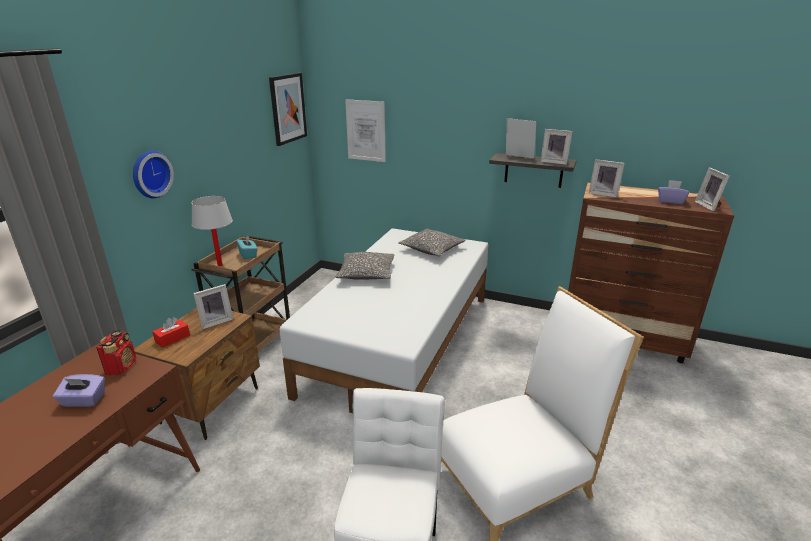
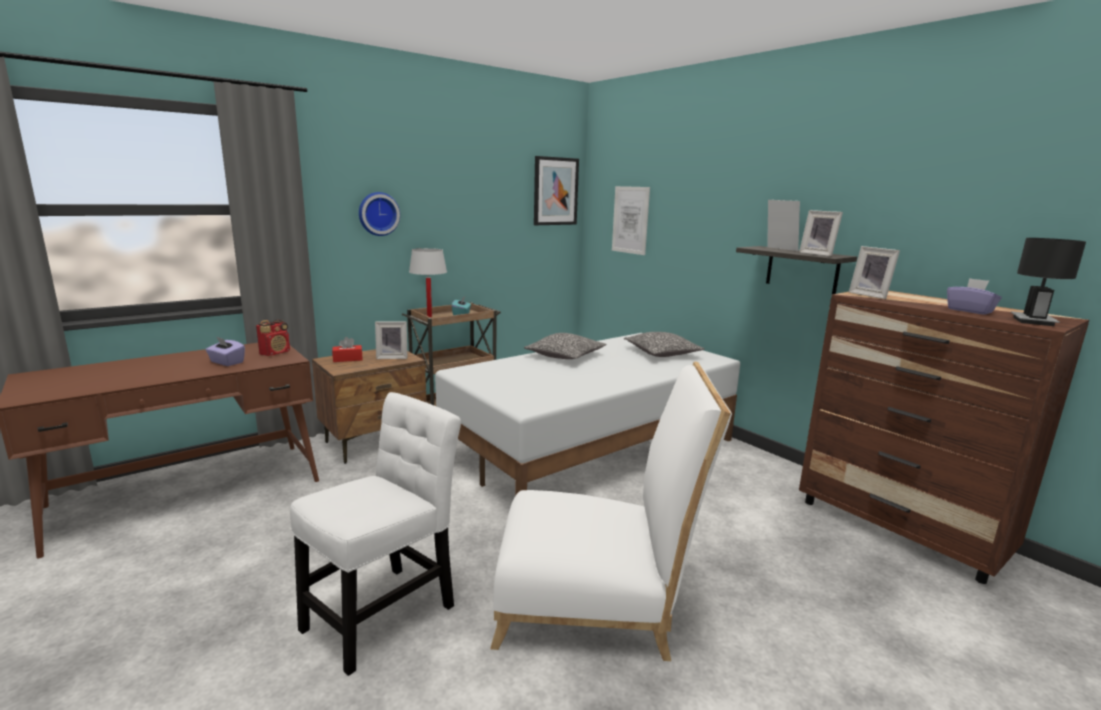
camera: 30 degrees right, 10 degrees down
(709, 206) = (1033, 321): picture frame -> black table lamp

